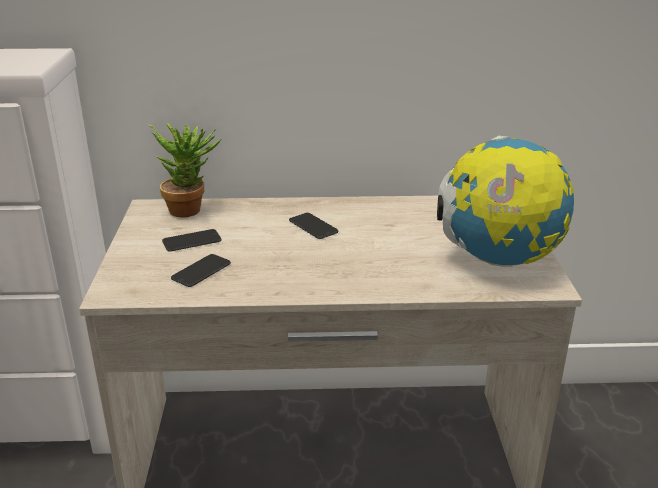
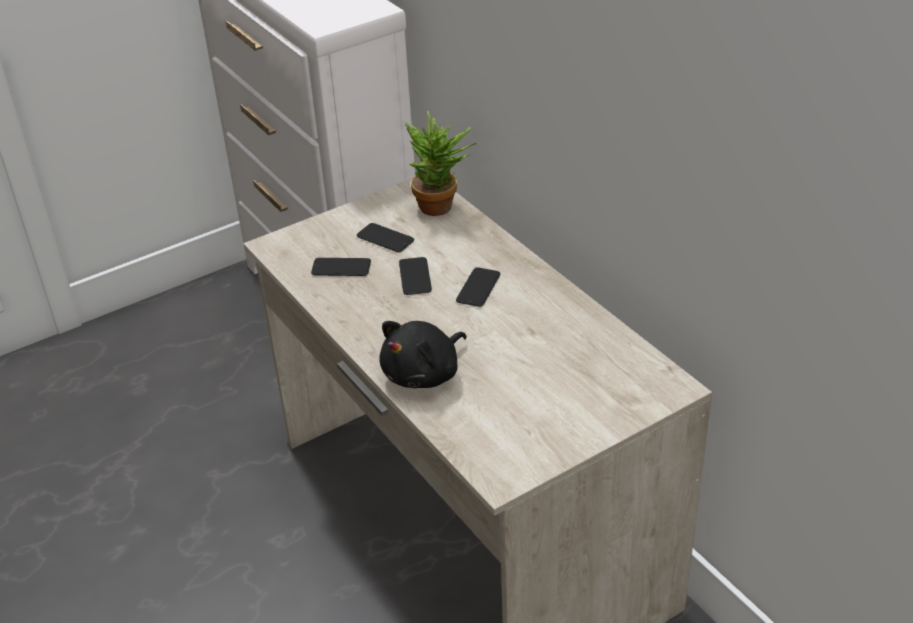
camera: 60 degrees right, 10 degrees up
(263, 245) = (415, 277): none -> phone
(394, 278) = (424, 374): none -> black plush toy
(498, 259) = (525, 427): globe -> none

